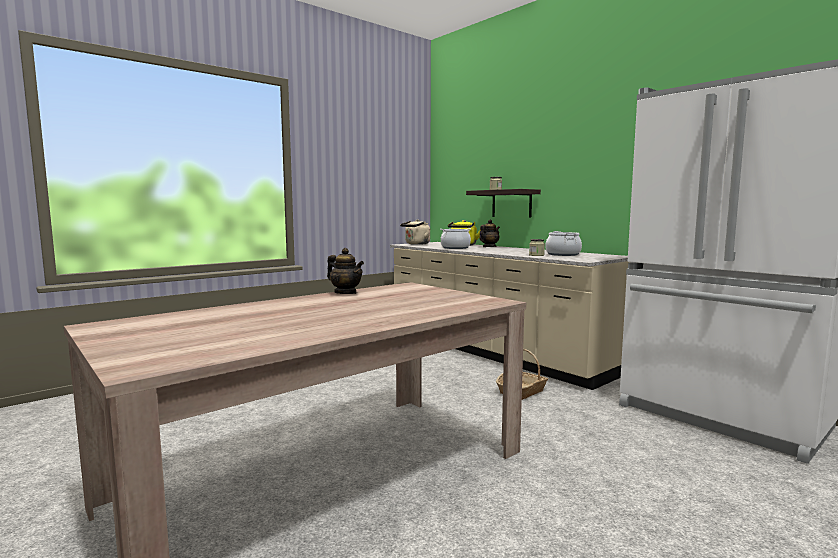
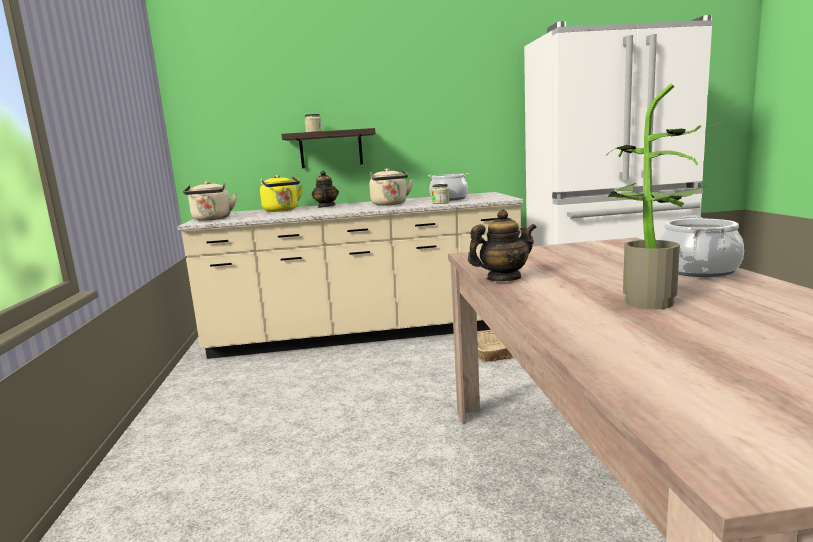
camera: 55 degrees left, 5 degrees up
(299, 312) = (648, 305): none -> potted plant
(455, 248) = (304, 213): cooking pot -> cooking pot (697, 270)
(515, 251) = (390, 204): none -> beige kettle

